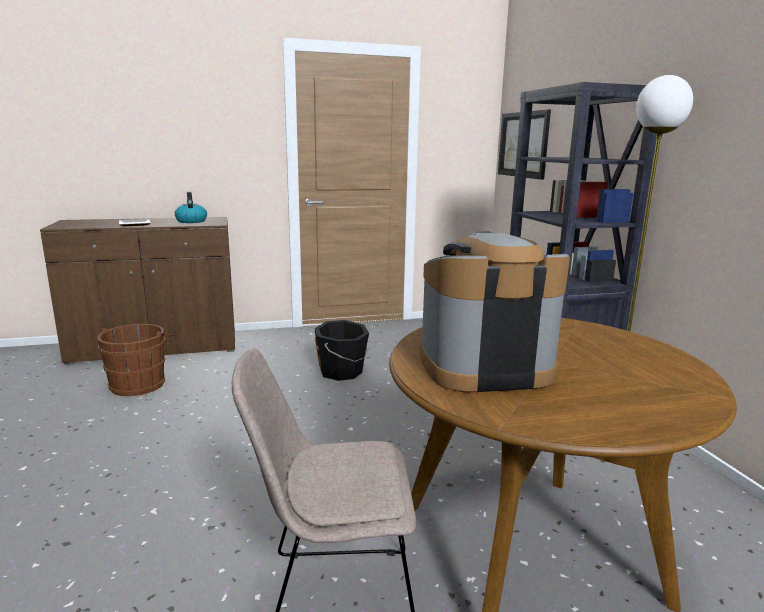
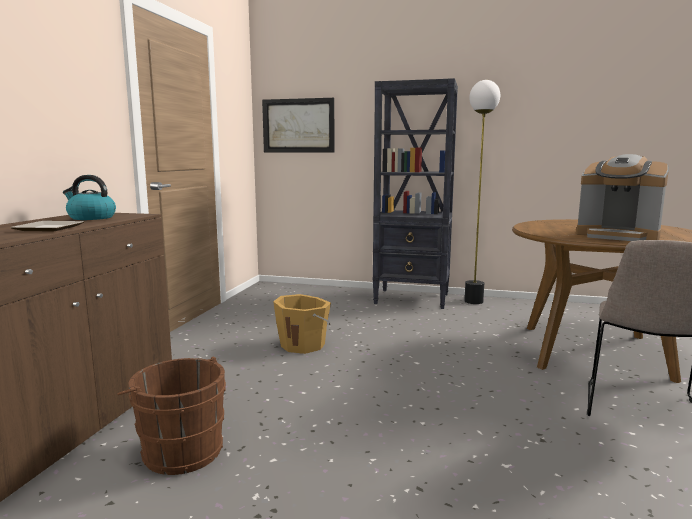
camera: 60 degrees left, 5 degrees down
(342, 372) = (303, 345): black bucket -> orange bucket
(484, 368) = (618, 236): coffee machine -> coffee machine turned 75 degrees counterclockwise

